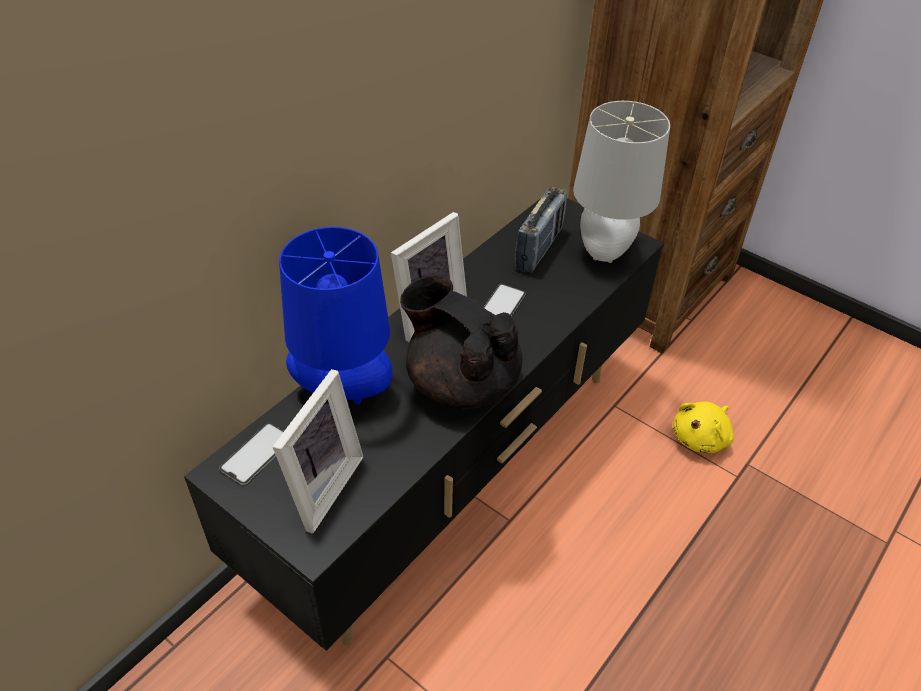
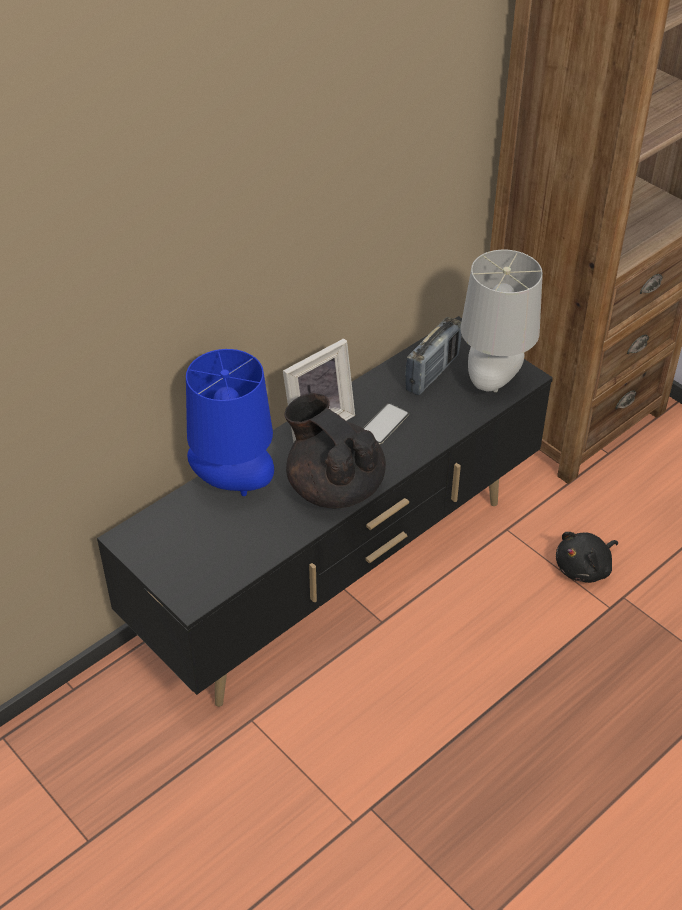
camera: 10 degrees right, 0 degrees up
(256, 453) = (156, 527): phone -> none
(319, 486) = (202, 557): picture frame -> none
(701, 437) = (585, 568): yellow plush toy -> black plush toy

